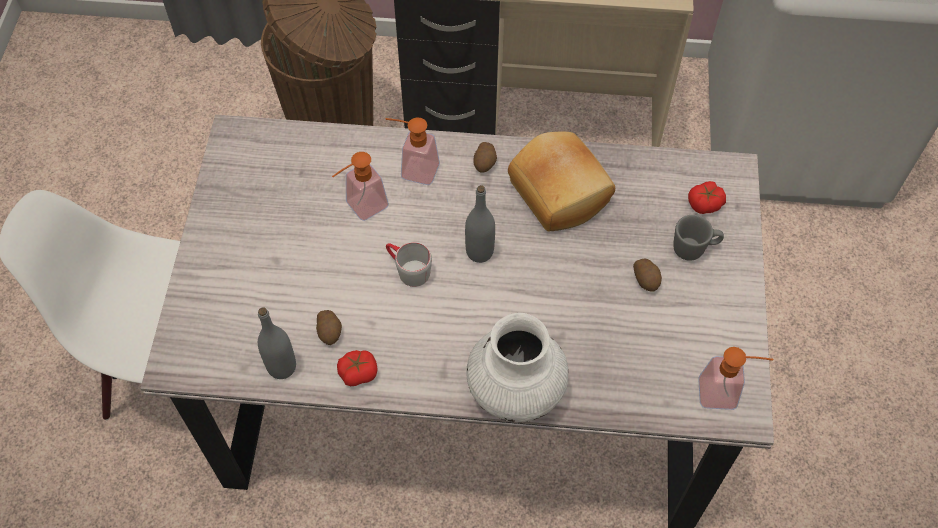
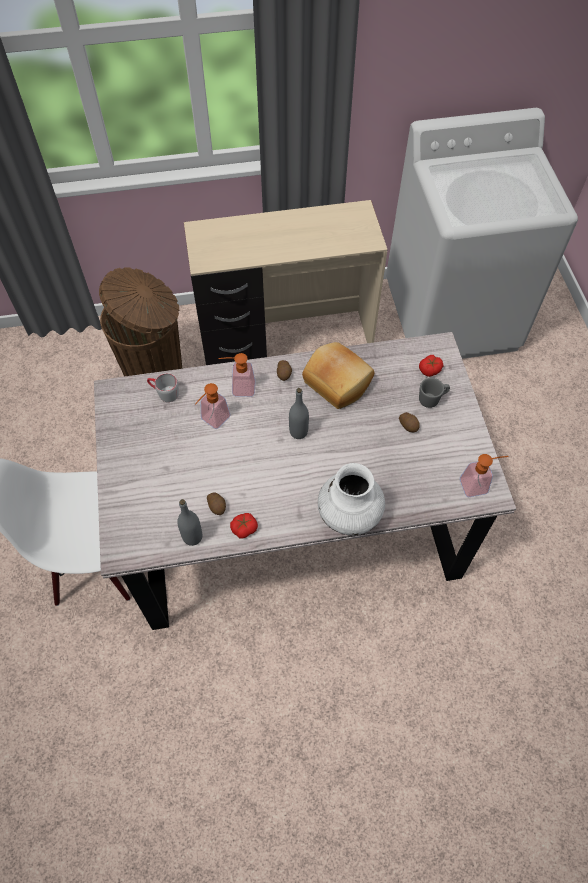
camera: 15 degrees left, 0 degrees up
(407, 270) = (255, 454): grey mug -> grey mug (164, 393)

